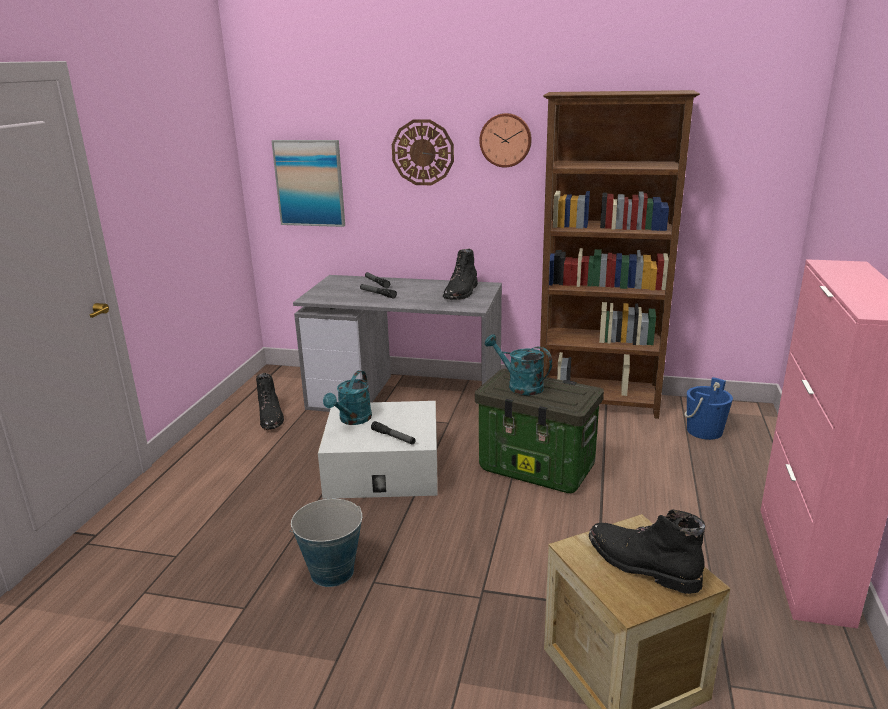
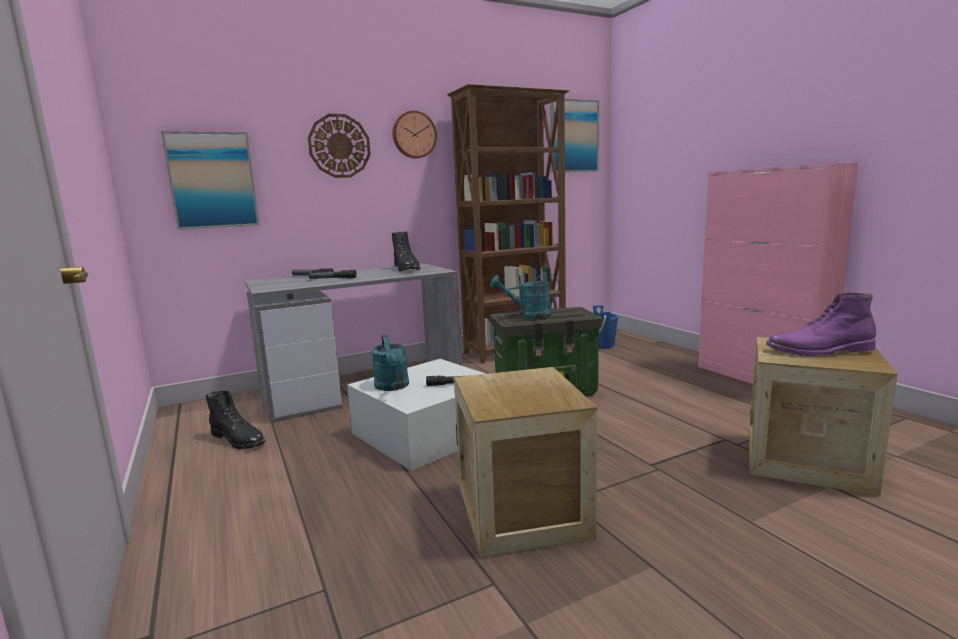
camera: 40 degrees left, 10 degrees down
(331, 572) = (522, 512): bucket -> crate
(640, 564) = (819, 351): black boot -> purple boot
(746, 139) = (573, 136): none -> picture

